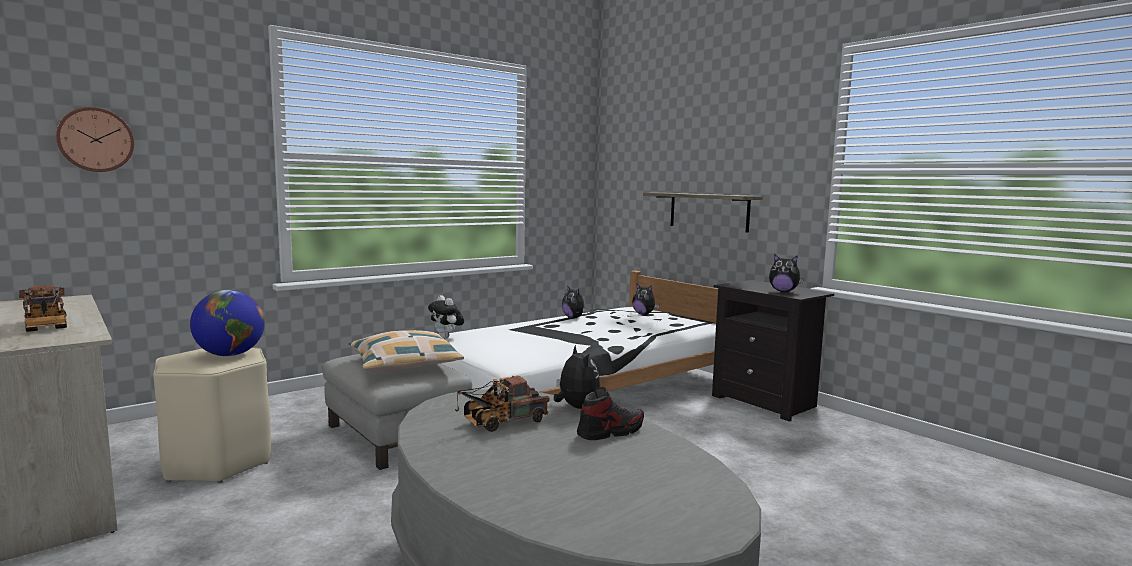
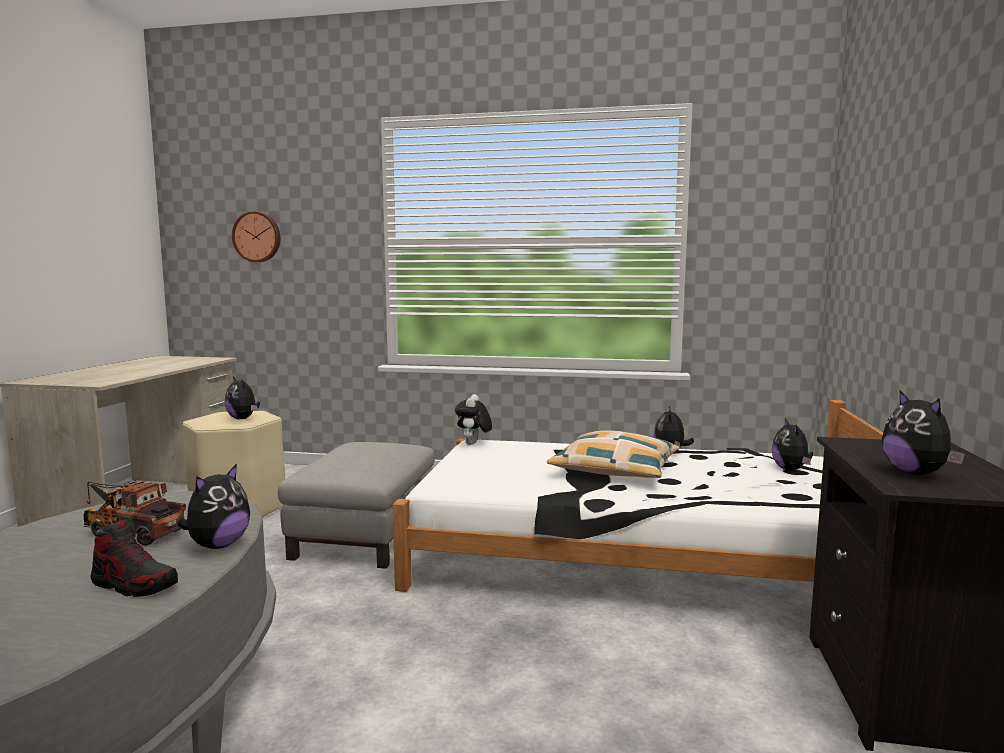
camera: 50 degrees right, 0 degrees up
(45, 326) = (122, 374): toy truck -> none
(230, 355) = (243, 418): globe -> plush toy
(404, 364) = (360, 459): pillow -> pillow (614, 469)
(708, 211) = (915, 304): shelf -> none

